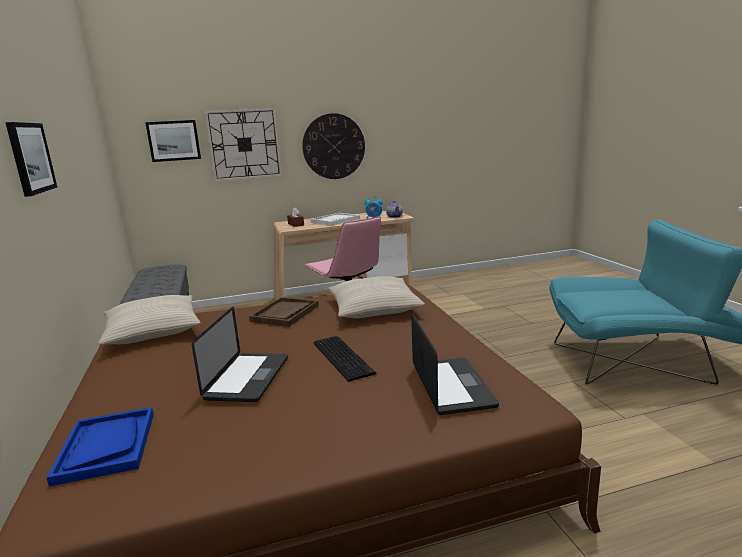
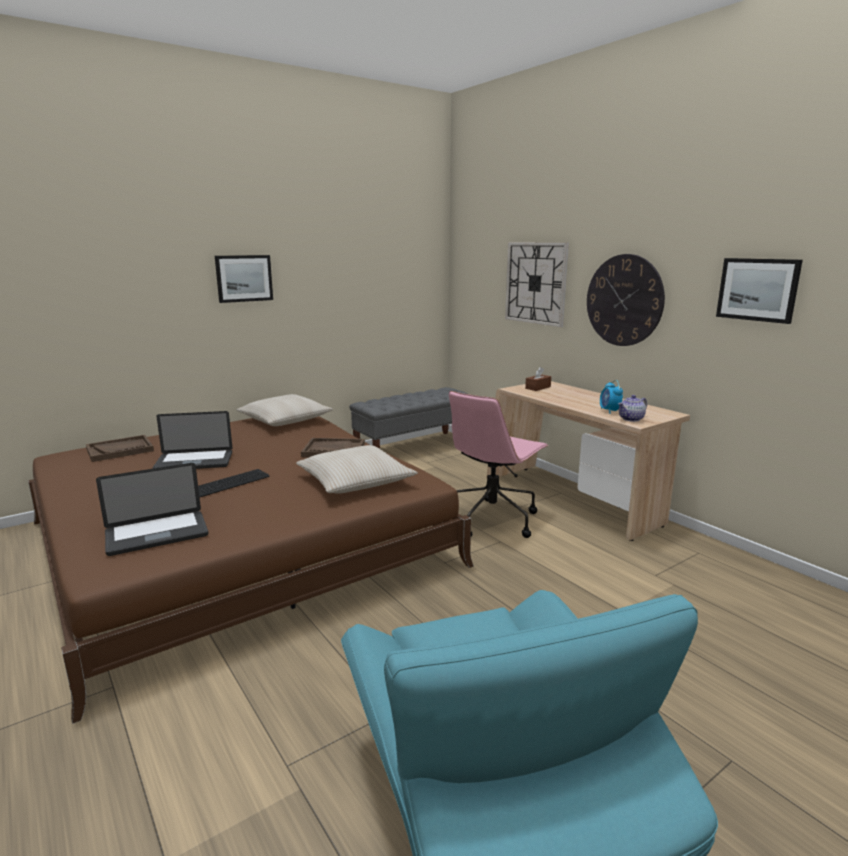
camera: 70 degrees right, 0 degrees up
(106, 446) = (120, 450): blue tray -> brown tray
(174, 140) = (485, 271): picture -> picture (757, 289)
(335, 220) = (575, 398): white tray -> none

